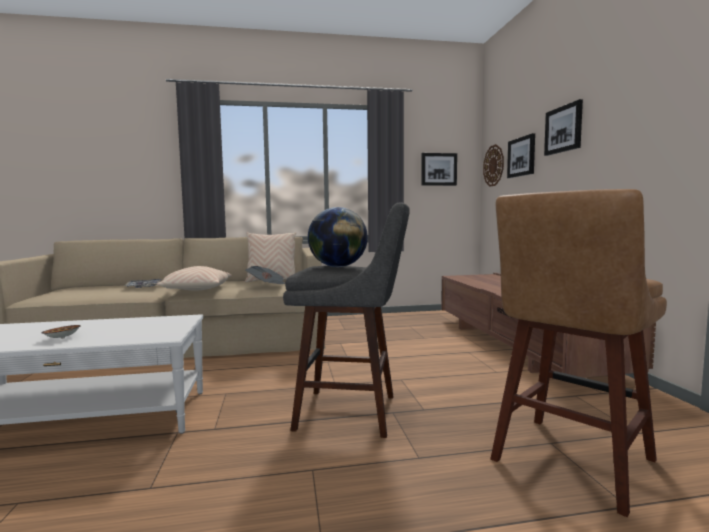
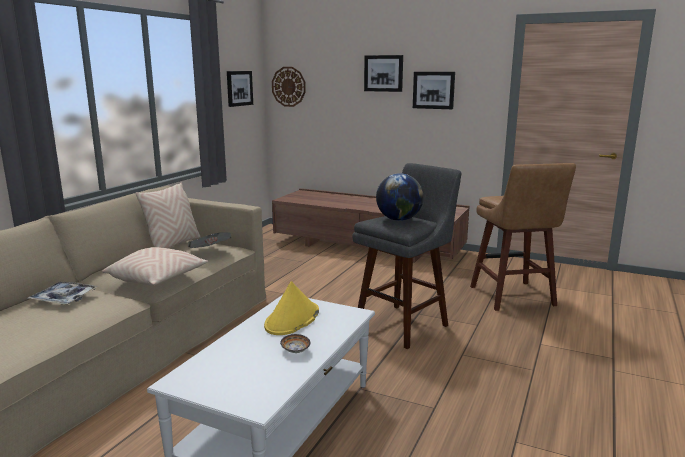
camera: 55 degrees left, 10 degrees up
(138, 325) = (292, 319): none -> yellow hat
(521, 157) = (331, 86): picture -> picture (433, 90)

